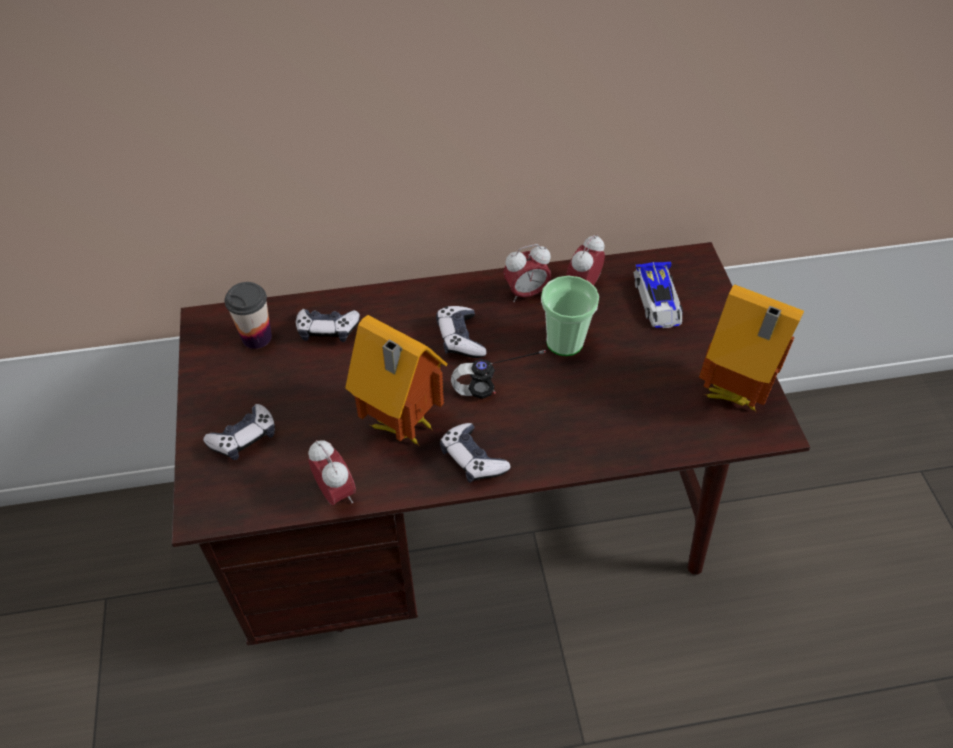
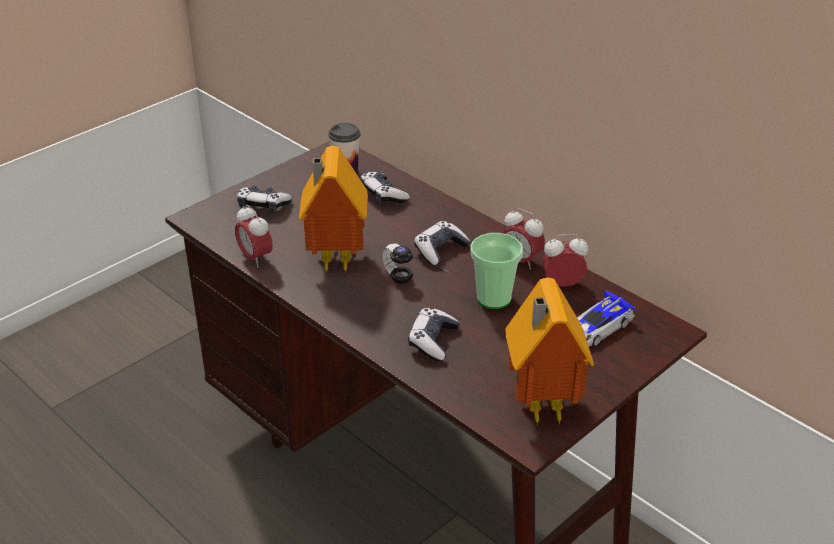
camera: 55 degrees right, 15 degrees down
(336, 493) = (255, 258): alarm clock -> alarm clock turned 120 degrees clockwise
(472, 459) = (338, 301): game controller -> game controller (433, 341)

